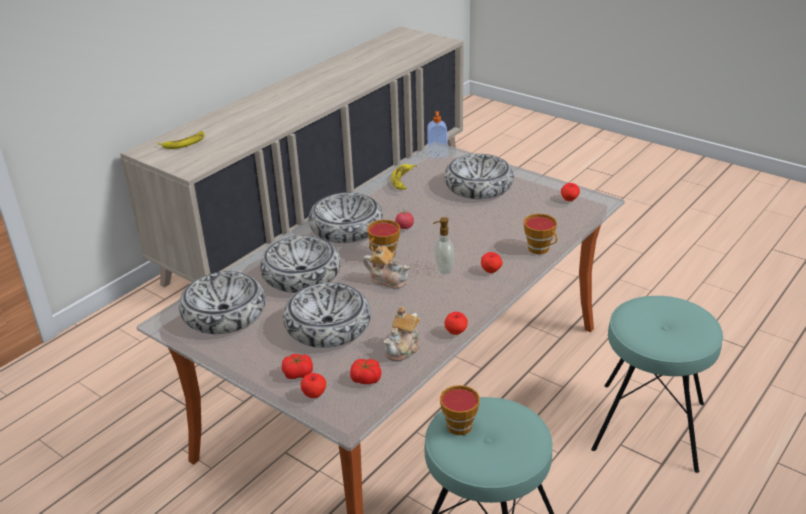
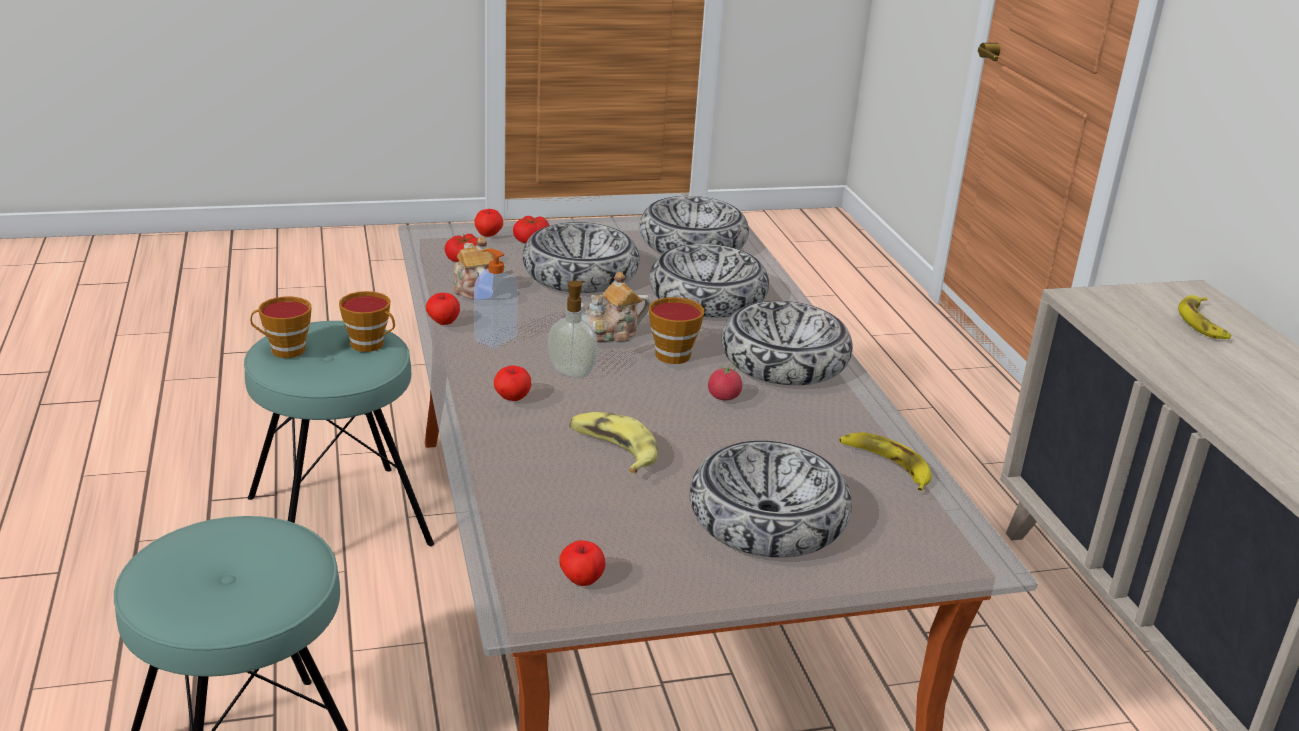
camera: 125 degrees right, 5 degrees down
(437, 155) = (954, 545): soap dispenser -> soap dispenser (494, 338)
(488, 230) = (612, 450): none -> banana
(541, 249) = (491, 459): cup -> cup (283, 350)

